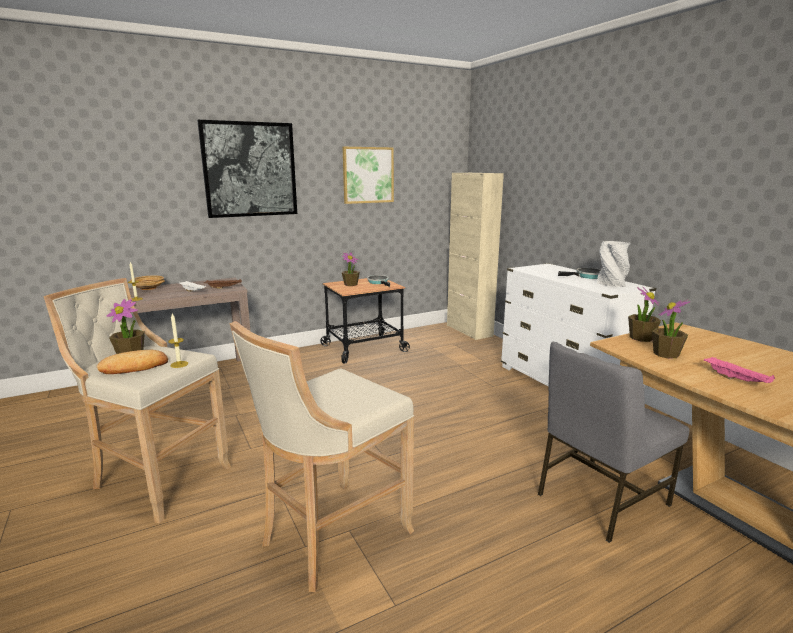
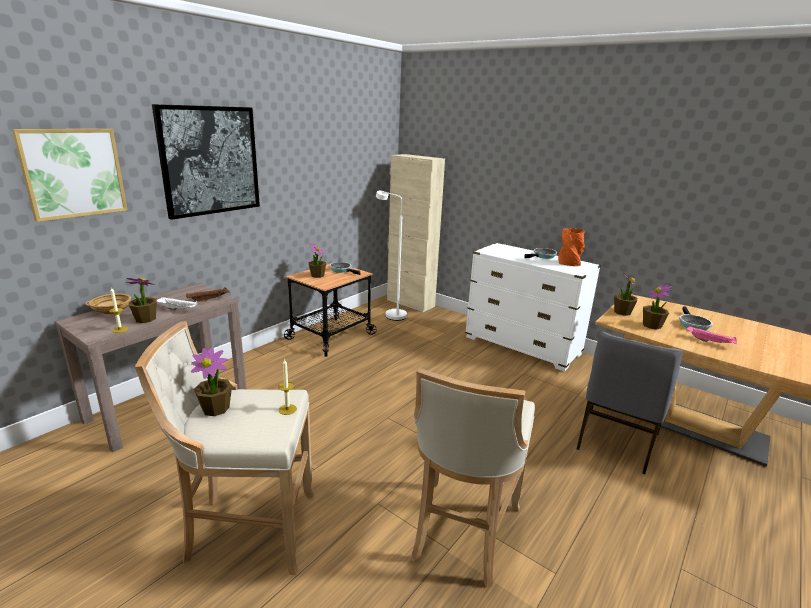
camera: 25 degrees left, 5 degrees up
(134, 367) = (243, 423): bread -> none
(162, 295) = (145, 319): none -> potted plant
(368, 175) = (320, 160): picture -> picture (73, 173)
(440, 337) = (391, 314): none -> white floor lamp
(611, 284) = (569, 263): grey vase -> orange vase
(734, 360) = (692, 324): none -> frying pan

